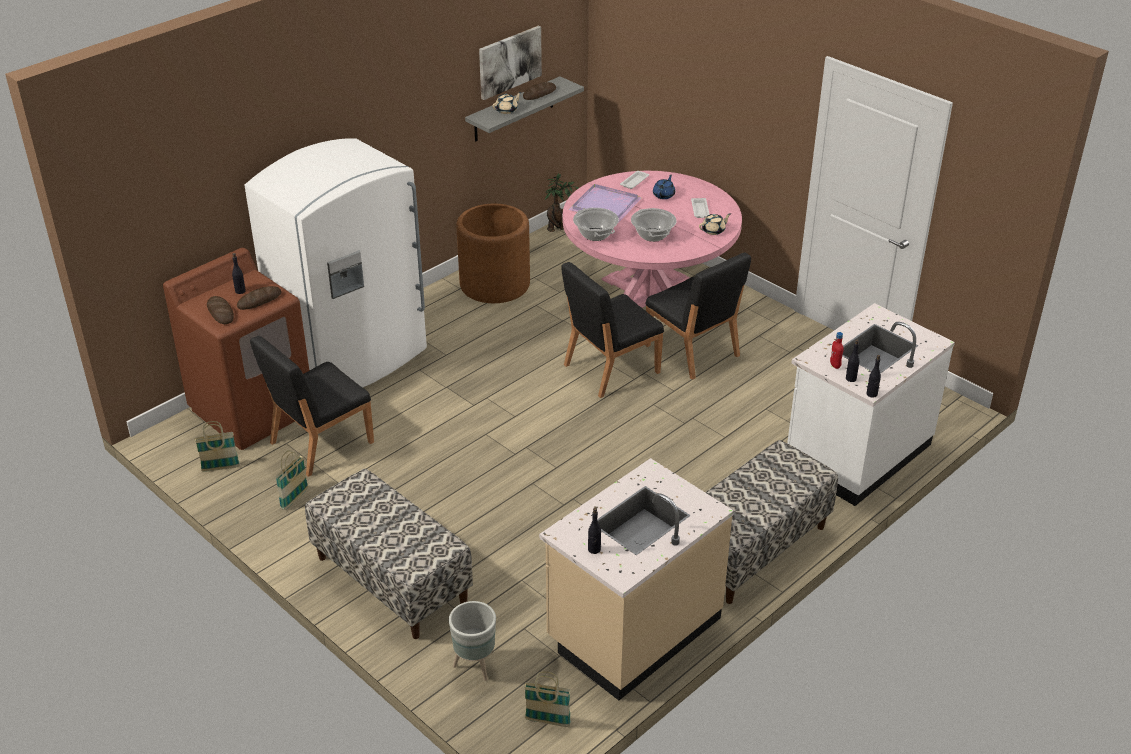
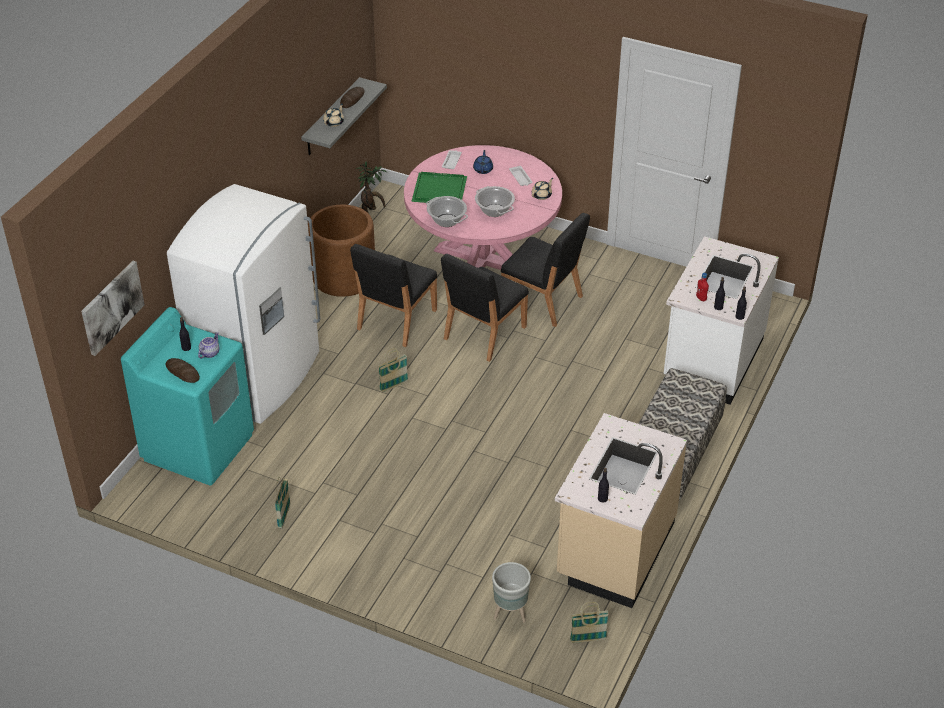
camera: 20 degrees left, 5 degrees up
(220, 468) = (203, 506): basket -> basket (394, 386)
(253, 410) = (199, 446): brown washing machine -> turquoise washing machine
(259, 300) = (209, 353): bread -> teapot
(320, 443) = (276, 461): black chair -> black chair (396, 320)
(391, 580) = (405, 563): bench -> none
(509, 61) = (326, 78): picture -> picture (111, 307)
(606, 205) = (440, 190): purple tray -> green tray

